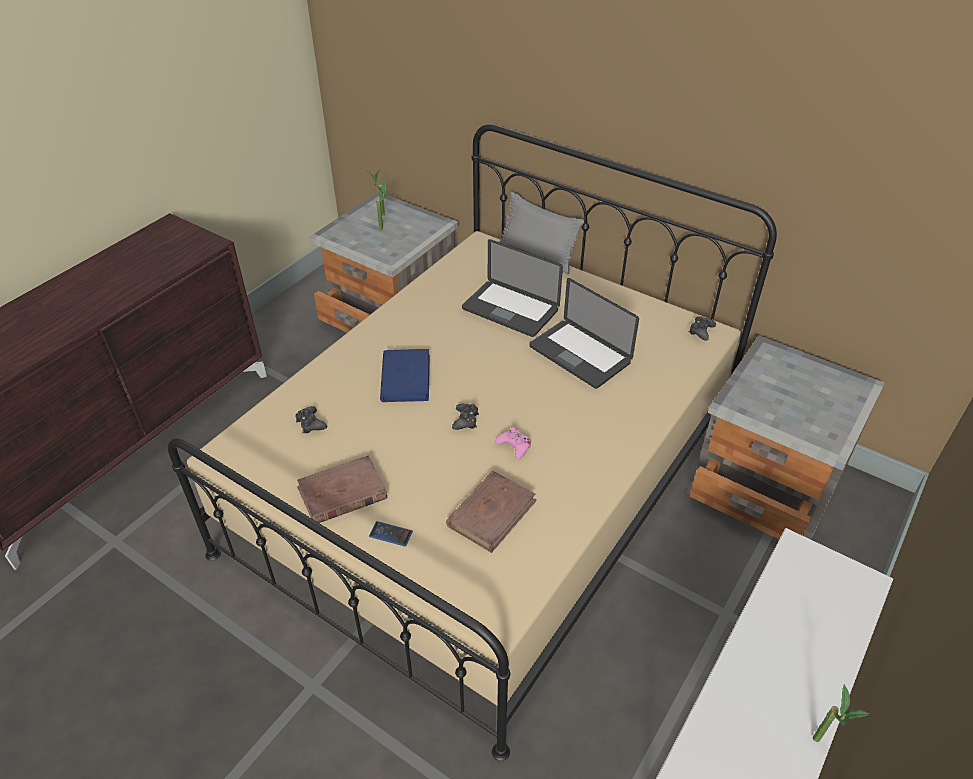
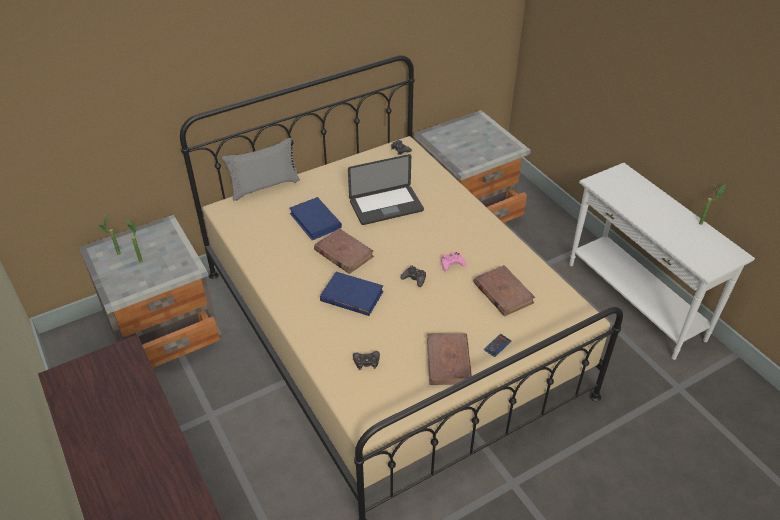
camera: 65 degrees left, 0 degrees up
(471, 349) = (343, 253): none -> brown book
(510, 310) = (315, 221): laptop -> blue book

